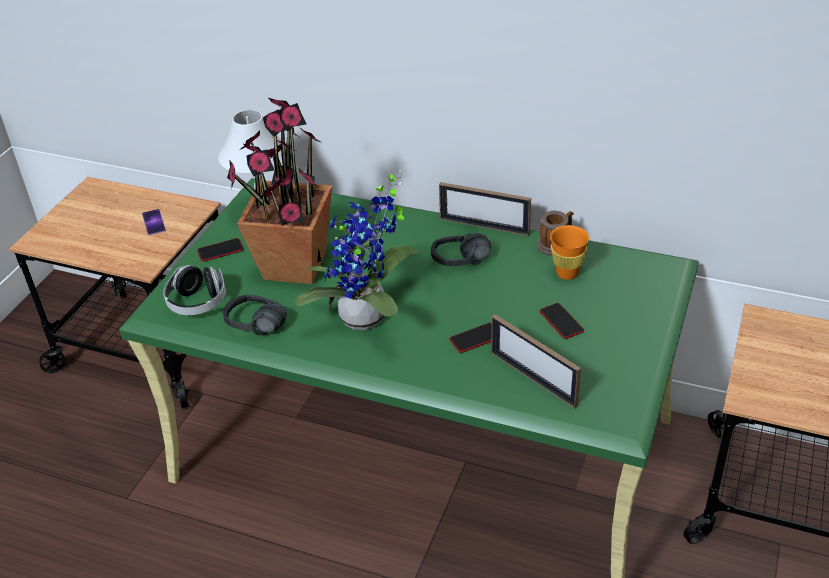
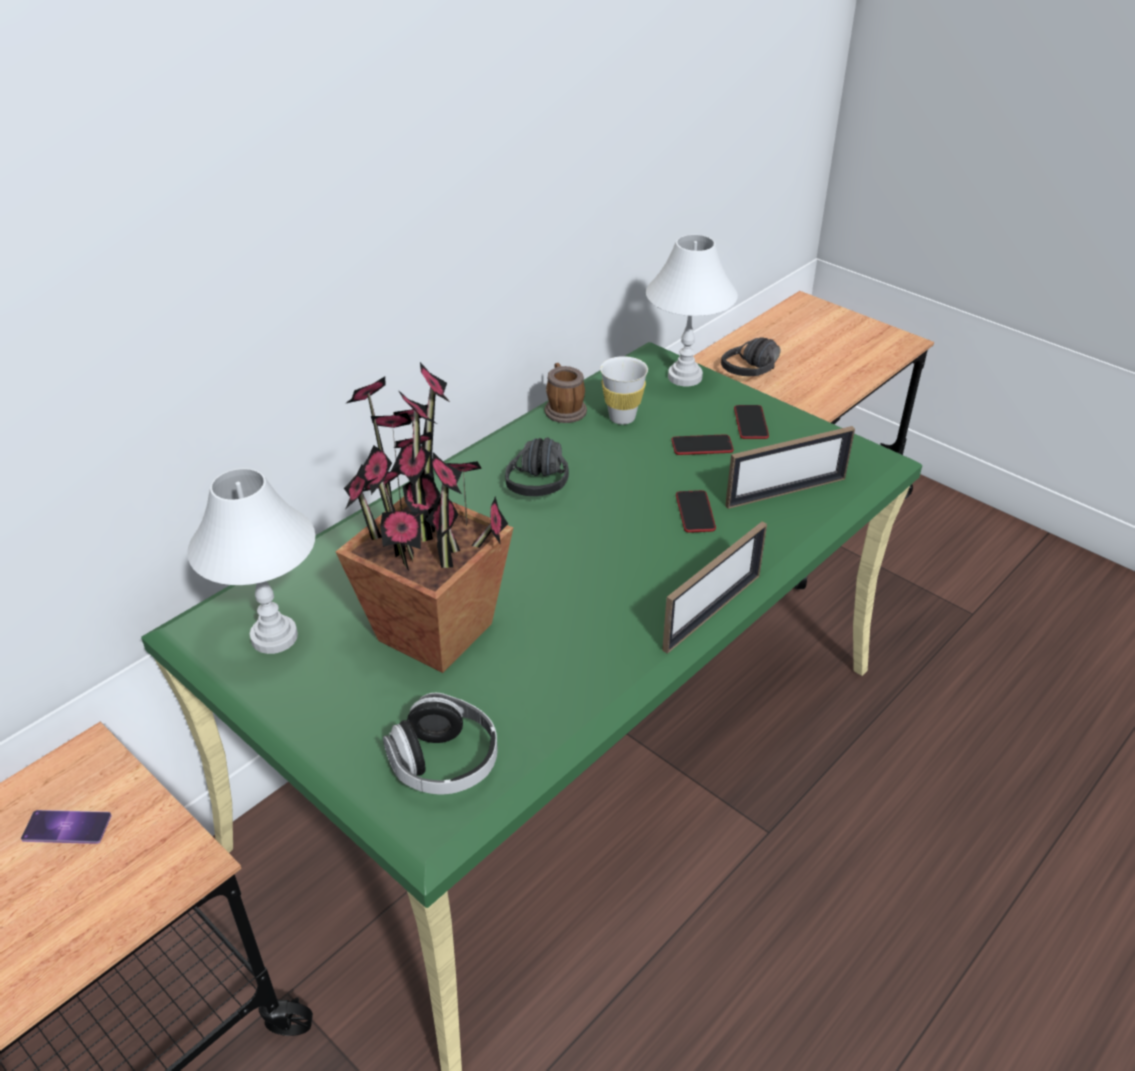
camera: 70 degrees left, 0 degrees up
(220, 250) = (327, 708): phone -> phone (751, 423)
(252, 330) = (555, 711): black headphones -> black headphones (759, 374)
(368, 319) = (605, 590): potted plant -> none
(484, 226) = (487, 447): picture frame -> picture frame (712, 612)
(567, 273) = (622, 418): orange cup -> white cup
(650, 289) = (684, 377): none -> white table lamp

